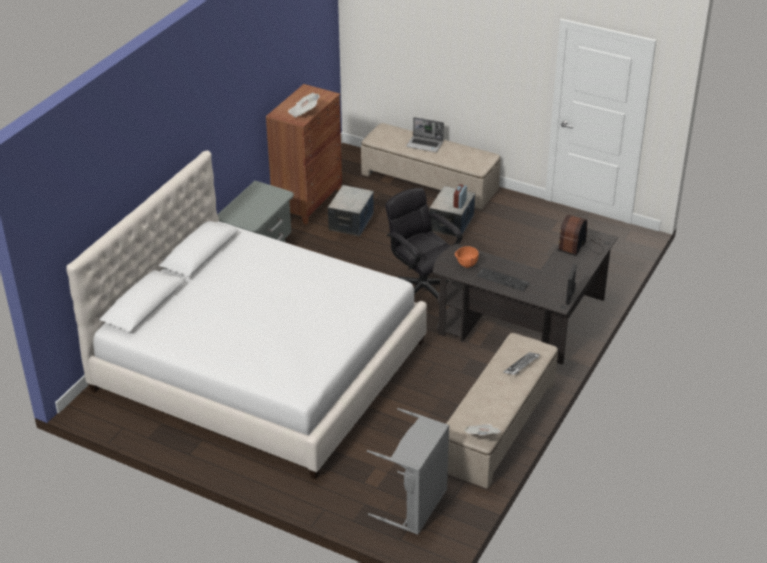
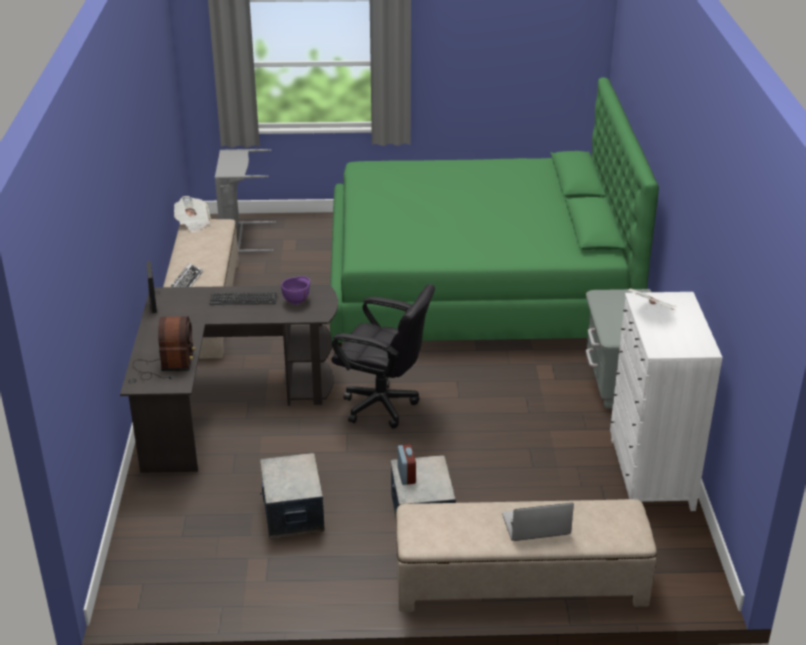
camera: 150 degrees right, 5 degrees down
(259, 365) = (476, 284): white bed -> green bed
(309, 201) = (649, 475): brown dresser -> white dresser
(351, 222) = (558, 465): storage box -> storage box (292, 513)
(466, 265) = (297, 301): orange bowl -> purple bowl

